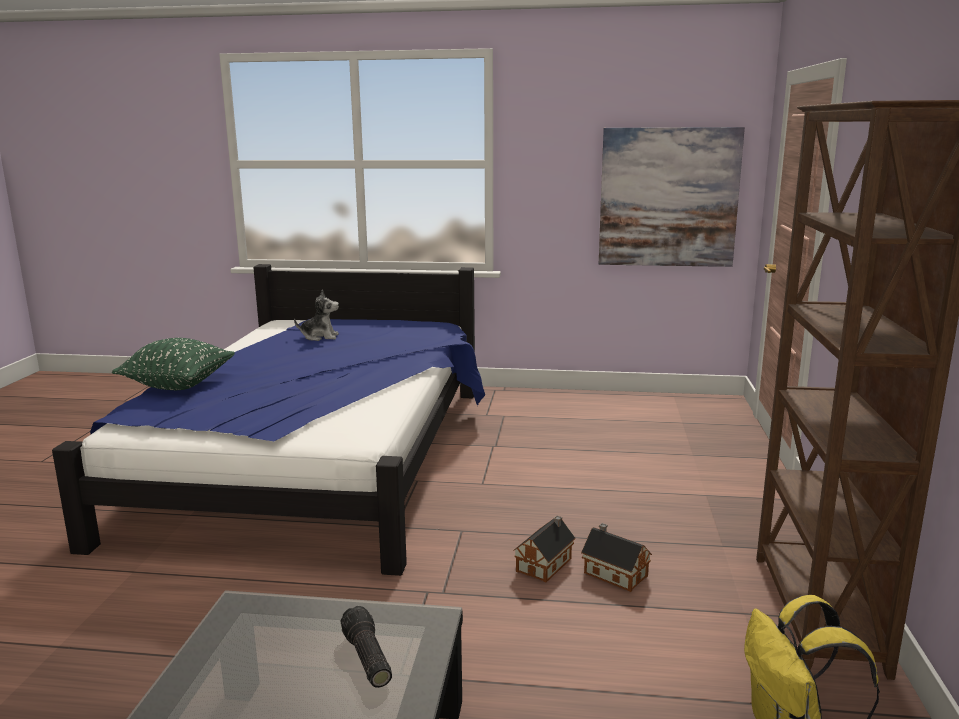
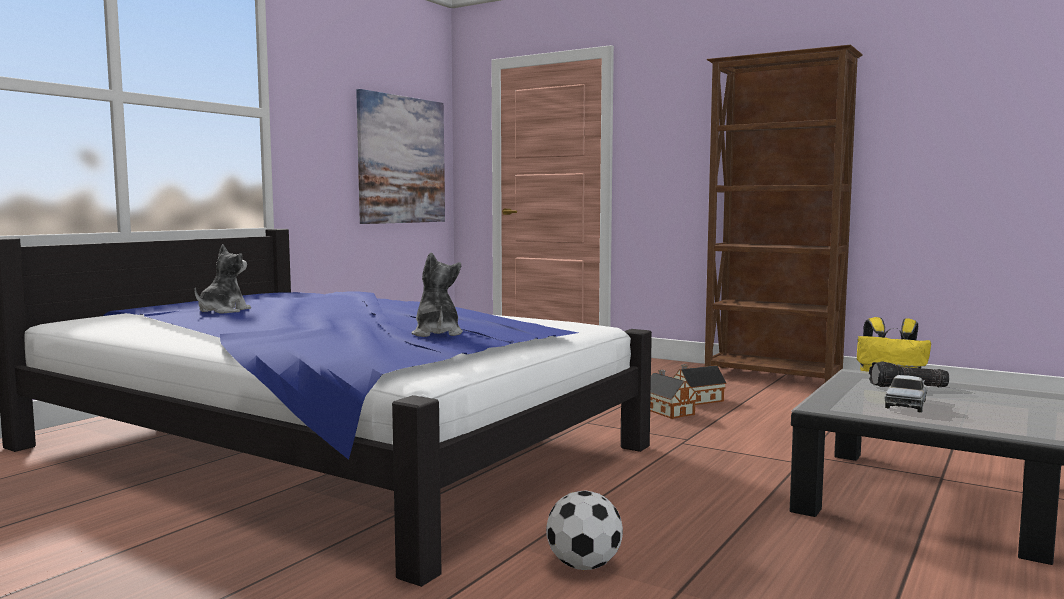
camera: 65 degrees left, 10 degrees down
(104, 600) = (583, 565): none -> football
(178, 385) = (301, 346): green pillow -> none
(241, 403) = (436, 333): none -> plush toy
(268, 658) = (906, 404): none -> toy truck

